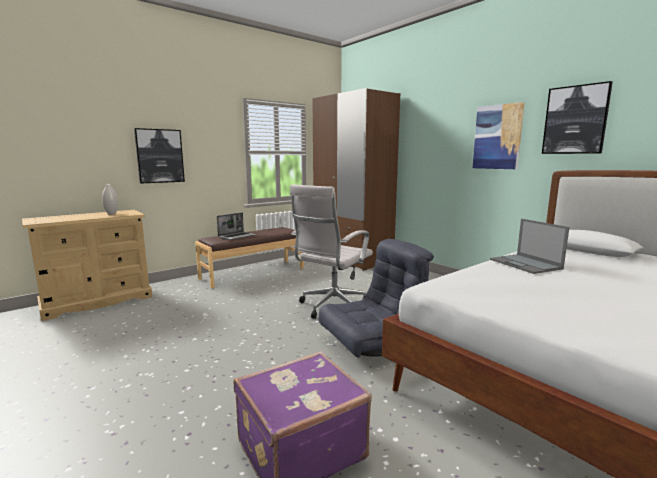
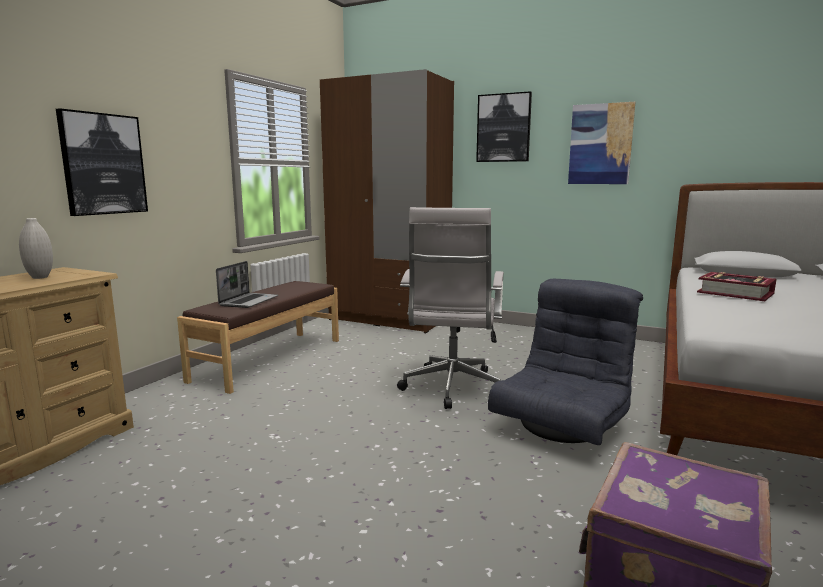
camera: 25 degrees left, 0 degrees up
(526, 264) = (735, 293): laptop -> book
(575, 120) = (698, 125): picture -> picture (503, 128)

